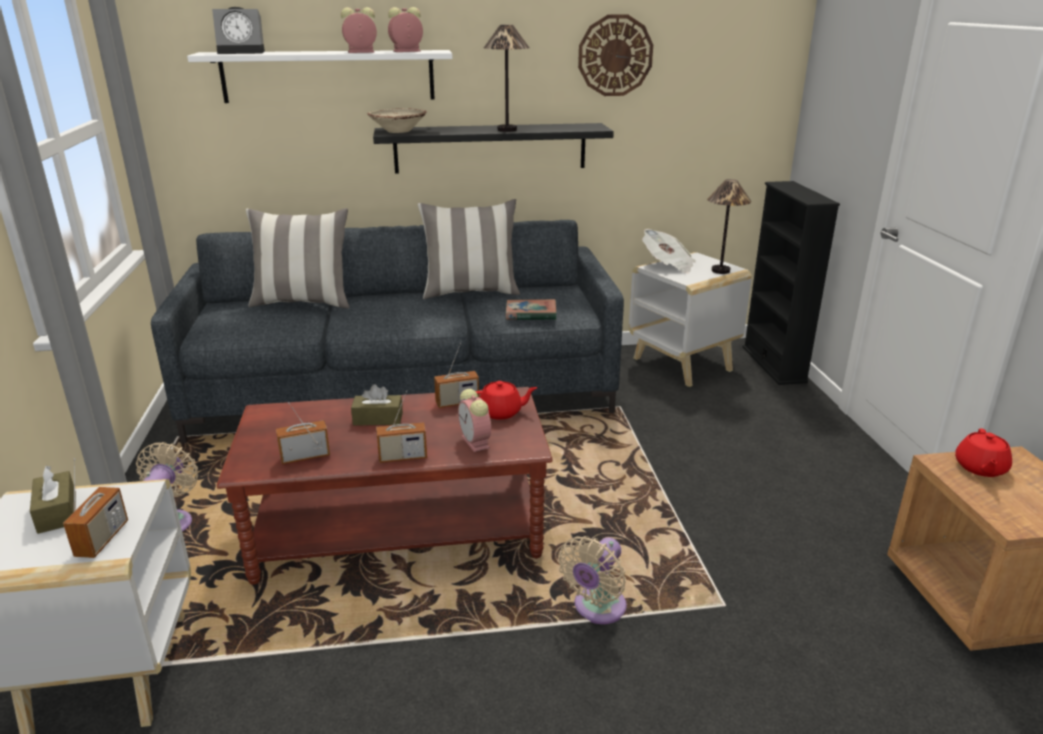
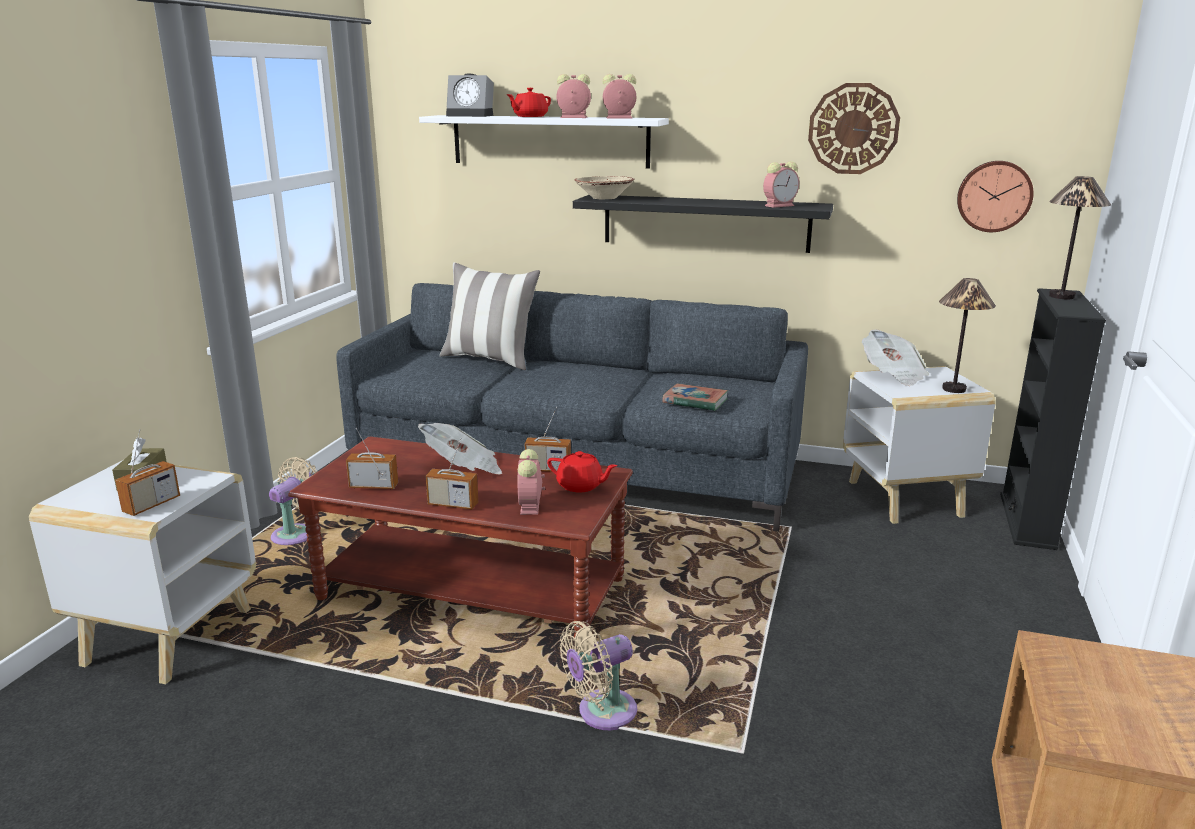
camera: 25 degrees right, 5 degrees down
(378, 419) = (463, 469): brown tissue box -> newspaper
(471, 292) = (655, 373): pillow -> none
(507, 130) = (714, 203): table lamp -> table lamp (1062, 296)
(565, 128) = (780, 205): none -> alarm clock
(726, 109) = (994, 196): none -> wall clock
(980, 468) = (1099, 666): red teapot -> red teapot (529, 116)

